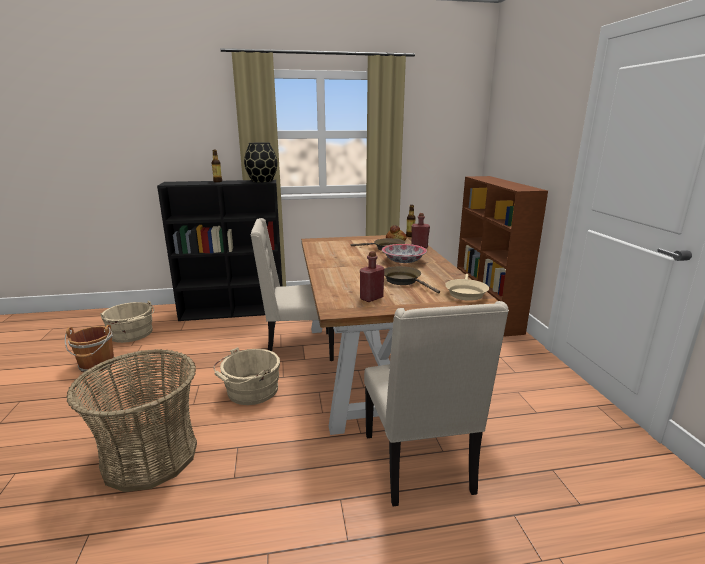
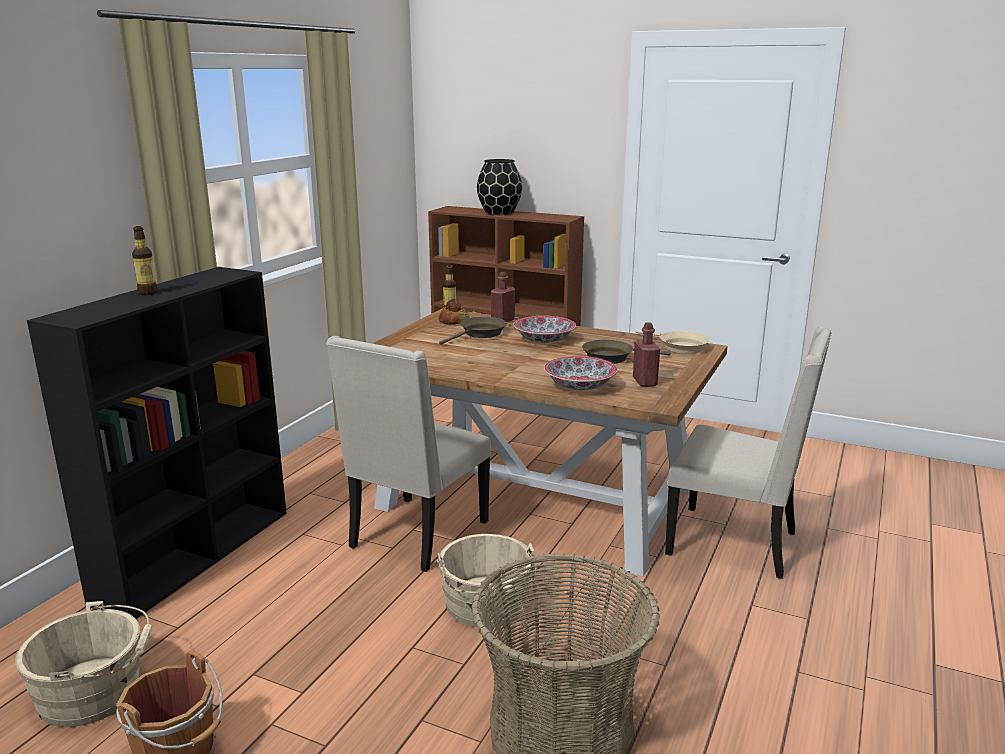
camera: 55 degrees left, 0 degrees up
(262, 181) = (218, 274): black vase -> black vase (499, 212)
(336, 285) = (580, 386): none -> bowl

